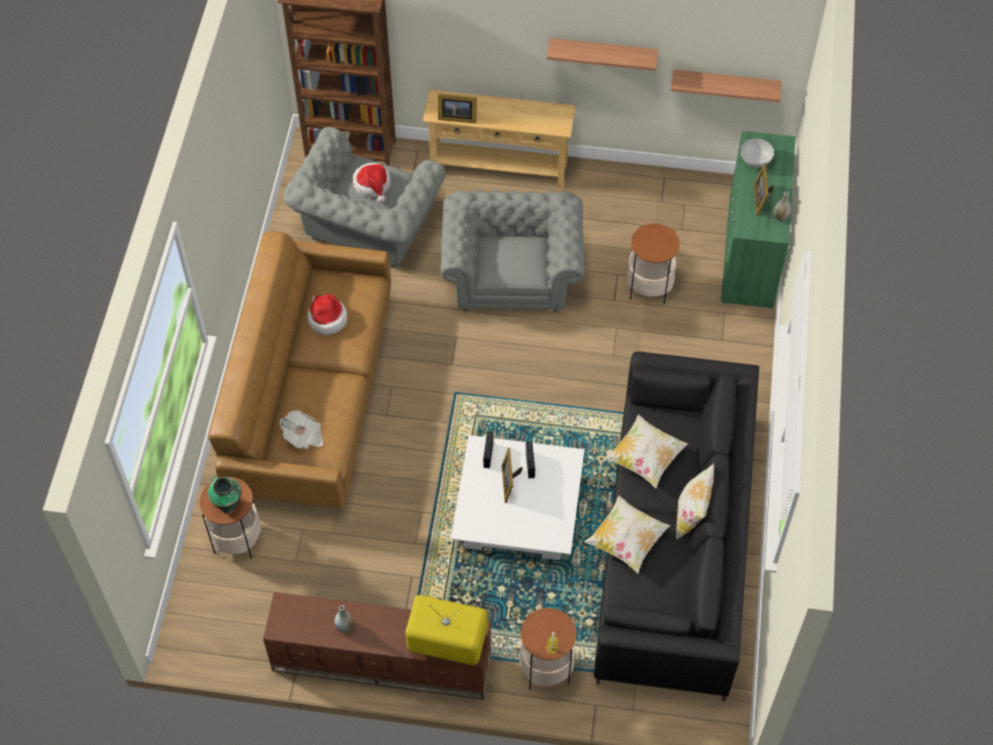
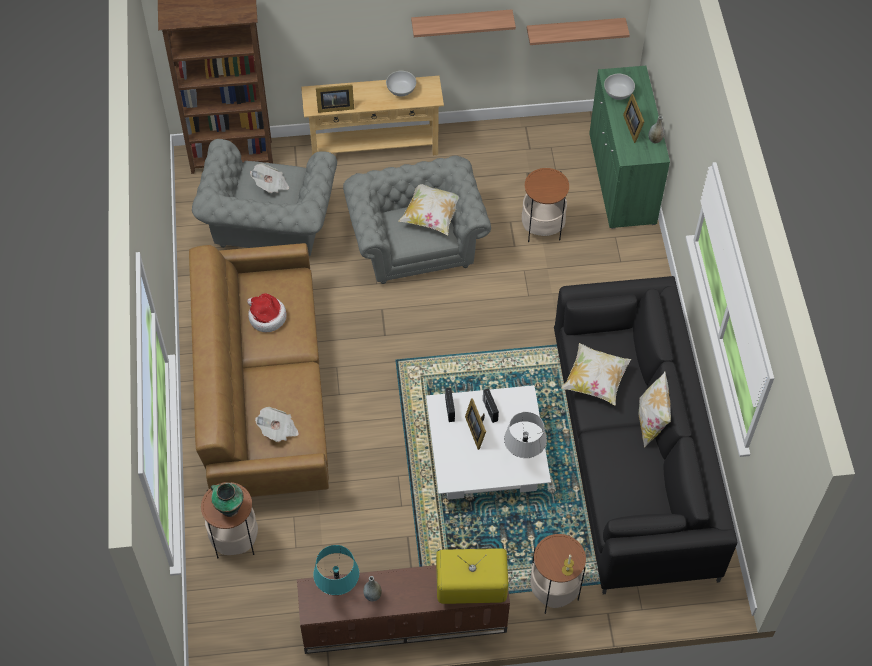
camera: 15 degrees left, 0 degrees up
(312, 612) = (338, 590): none -> turquoise table lamp
(372, 185) = (271, 185): hat -> newspaper
(530, 113) = (401, 90): none -> white bowl
(549, 521) = (523, 457): none -> grey table lamp
(626, 541) = (601, 459): pillow -> pillow (431, 216)

